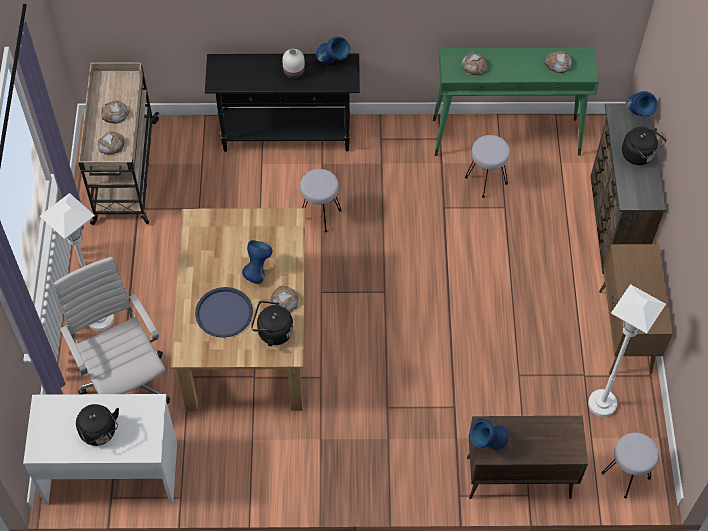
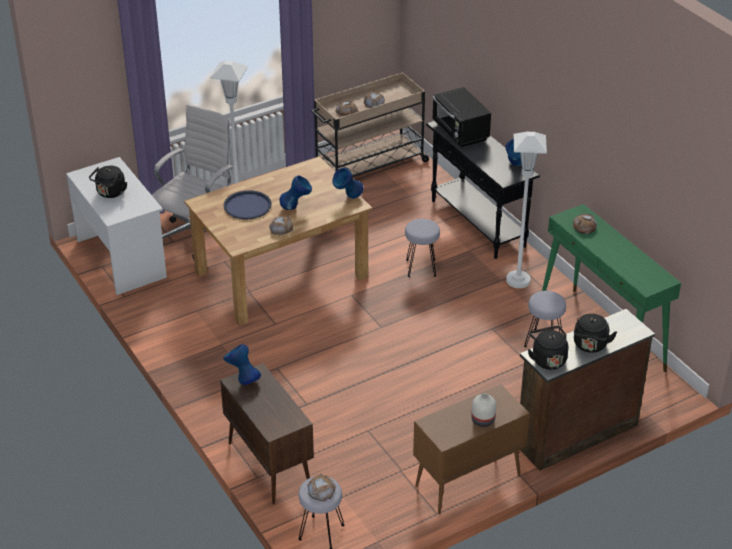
camera: 60 degrees right, 20 degrees down
(244, 74) = (460, 133): none -> black microwave
(272, 332) = (250, 232): black kettle -> black kettle (547, 359)
(293, 71) = (487, 152): white vase -> white vase (483, 420)
(558, 63) = (639, 268): bread -> bread (321, 490)
(602, 403) = (381, 492): white floor lamp -> white floor lamp (518, 280)
(638, 116) = (633, 331): blue vase -> blue vase (348, 198)

